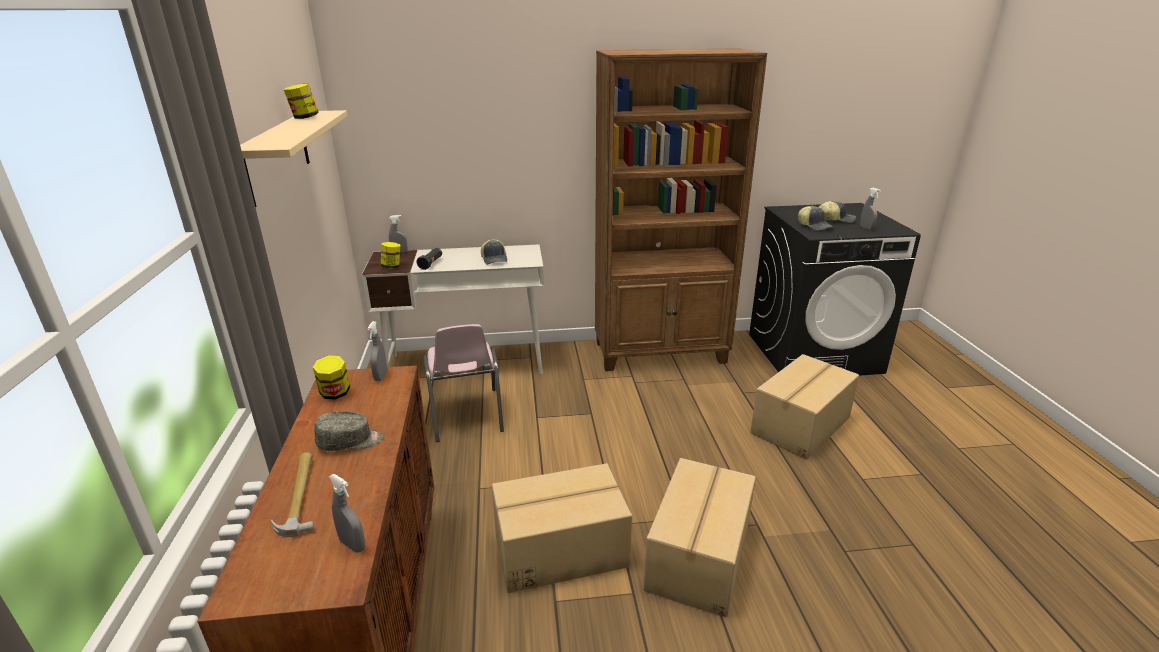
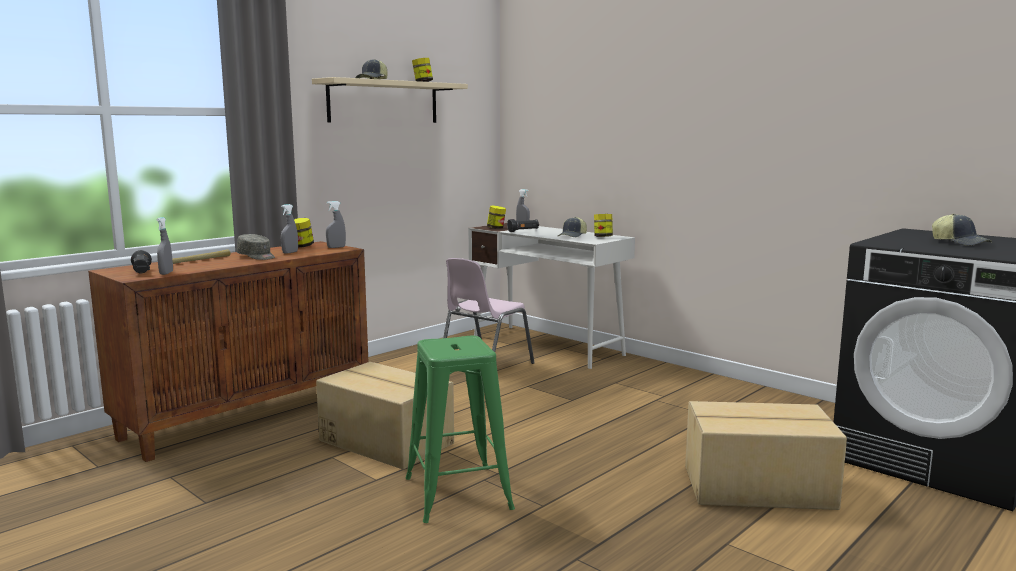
camera: 50 degrees right, 15 degrees down
(307, 565) = (142, 272): none -> black flashlight
(518, 252) = (603, 237): none -> jar
(661, 353) = (732, 394): brown bookcase -> none
(700, 557) = (457, 492): cardboard box -> green stool
(814, 226) = (902, 241): cap -> cap (372, 80)
(866, 228) = (975, 251): grey spray bottle -> grey spray bottle (290, 252)

